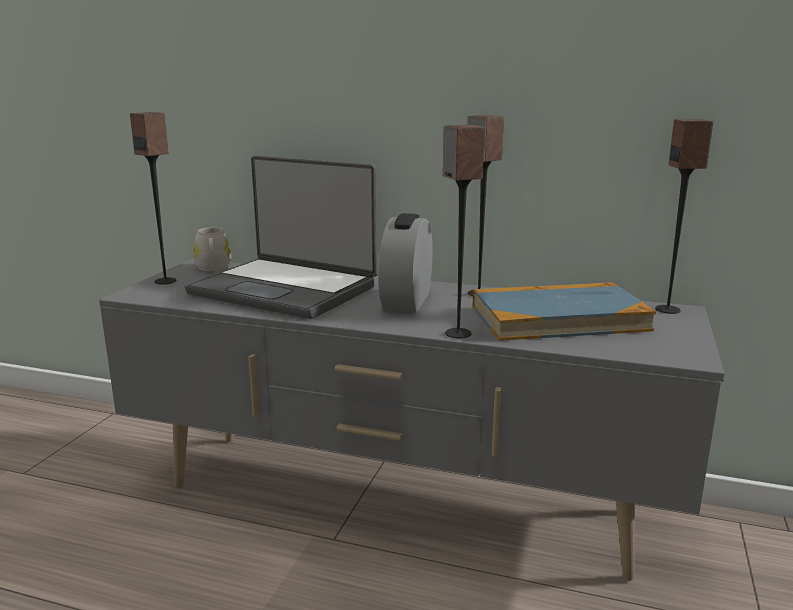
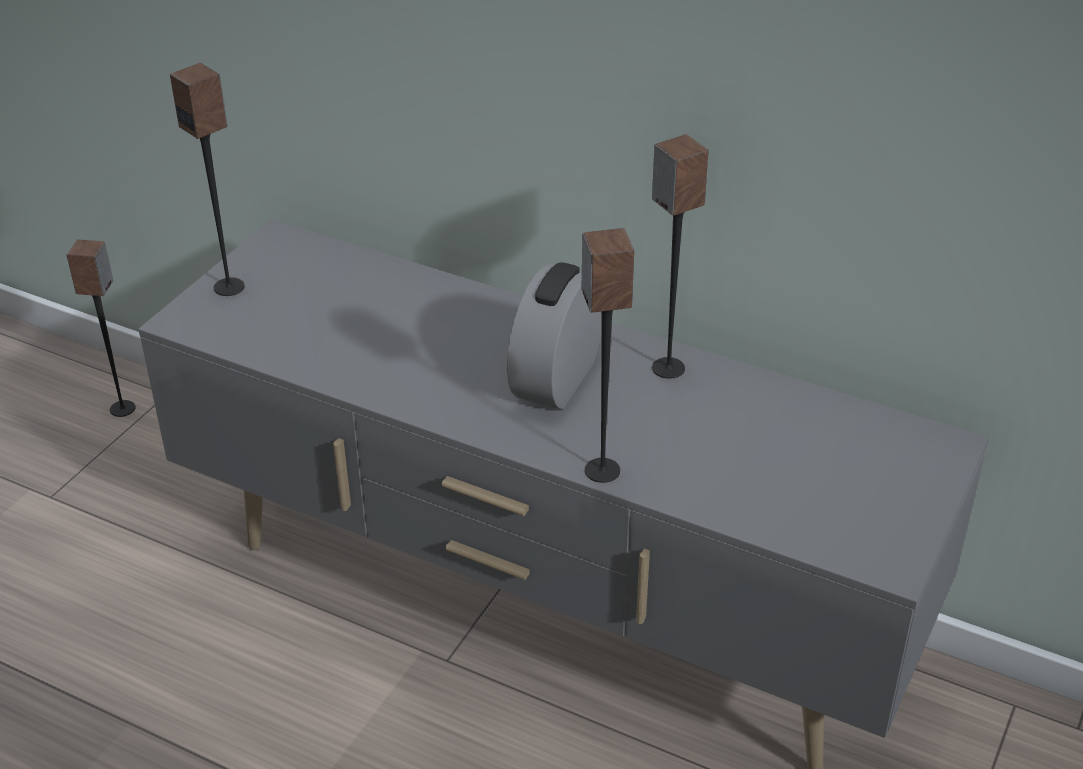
camera: 10 degrees right, 20 degrees up
(213, 268) = (299, 255): white mug -> none
(286, 289) = (394, 327): laptop -> none
(558, 318) = (756, 448): book -> none
(668, 309) = (927, 442): speaker -> speaker (123, 409)

